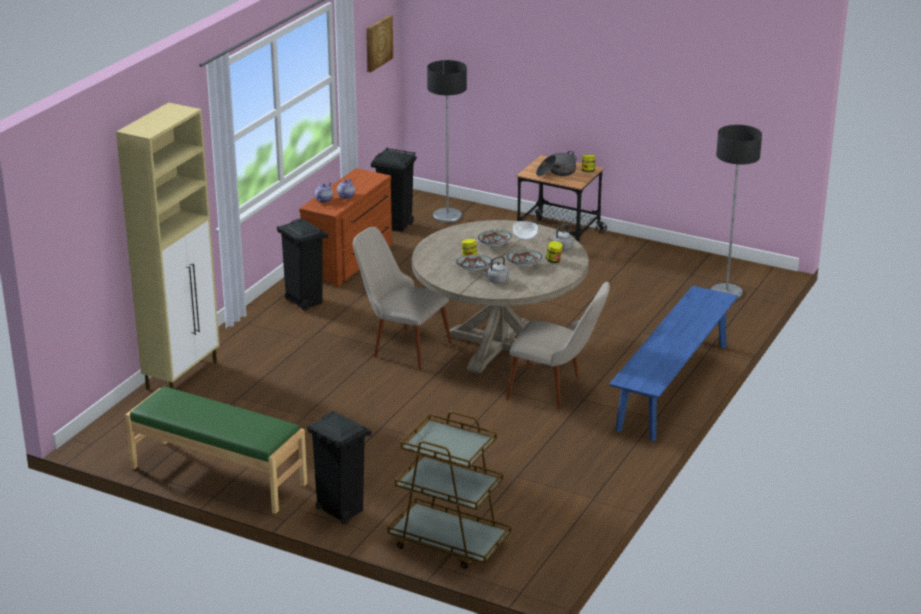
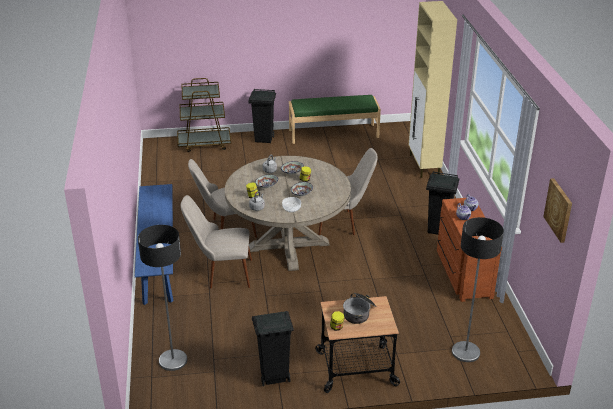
camera: 145 degrees right, 5 degrees up
(396, 225) = (485, 322): black trash can -> black trash can (273, 377)
(610, 345) = (221, 273): none -> beige chair

